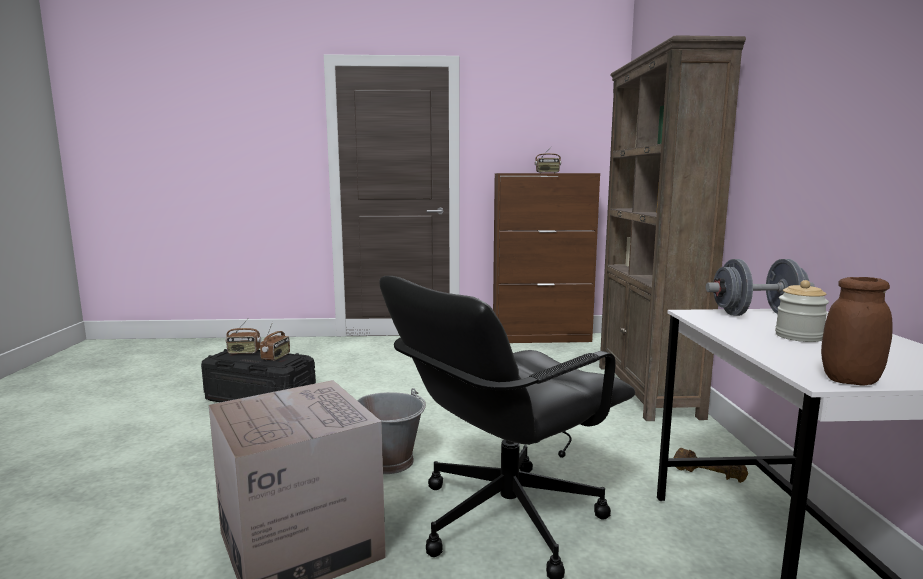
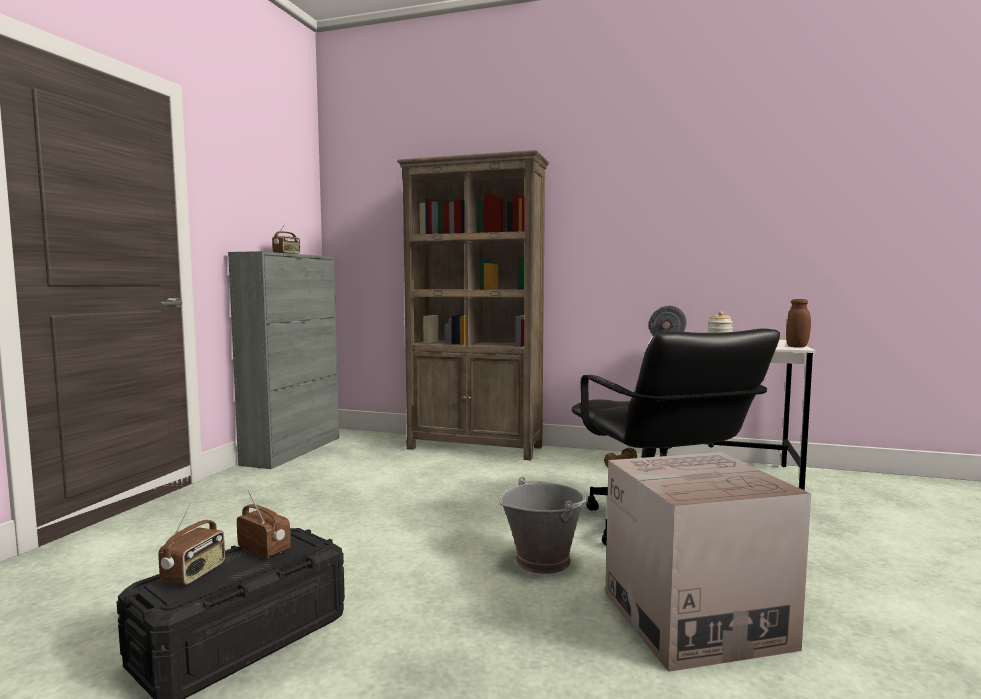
camera: 70 degrees left, 5 degrees down
(542, 338) = (293, 450): brown cabinet -> grey cabinet

